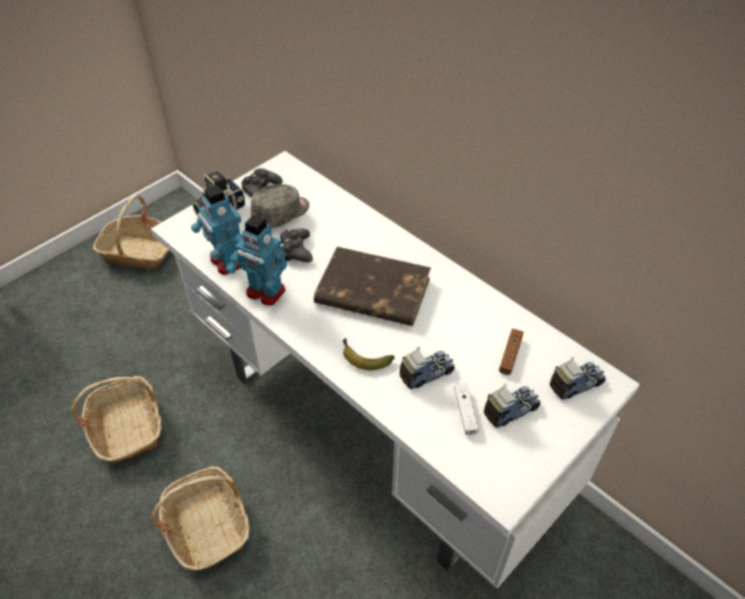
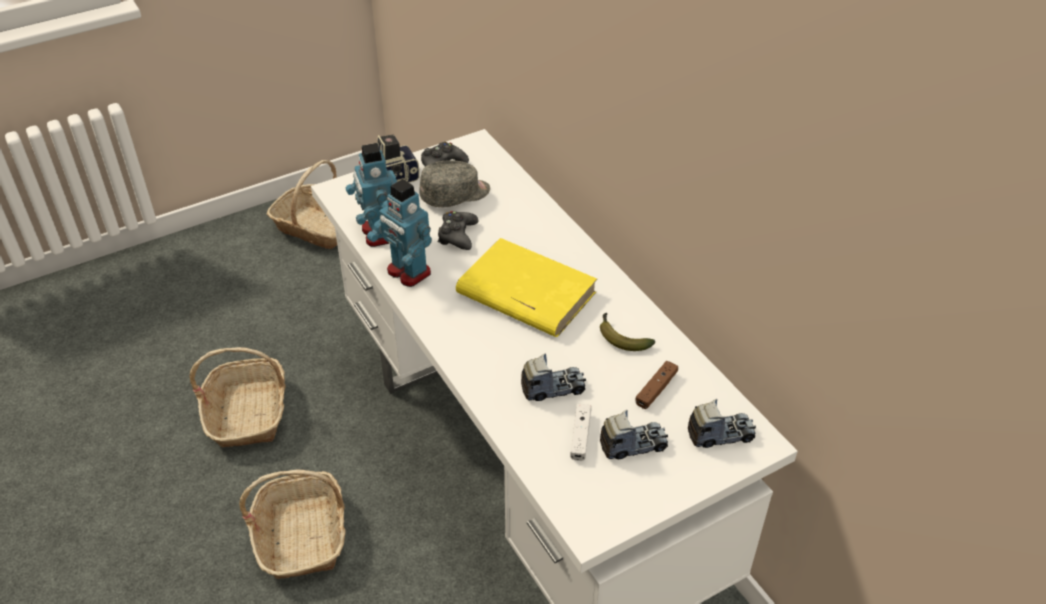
camera: 15 degrees right, 5 degrees down
(363, 358) = (489, 359): banana -> banana (621, 337)
(371, 291) = (525, 293): brown book -> yellow book

